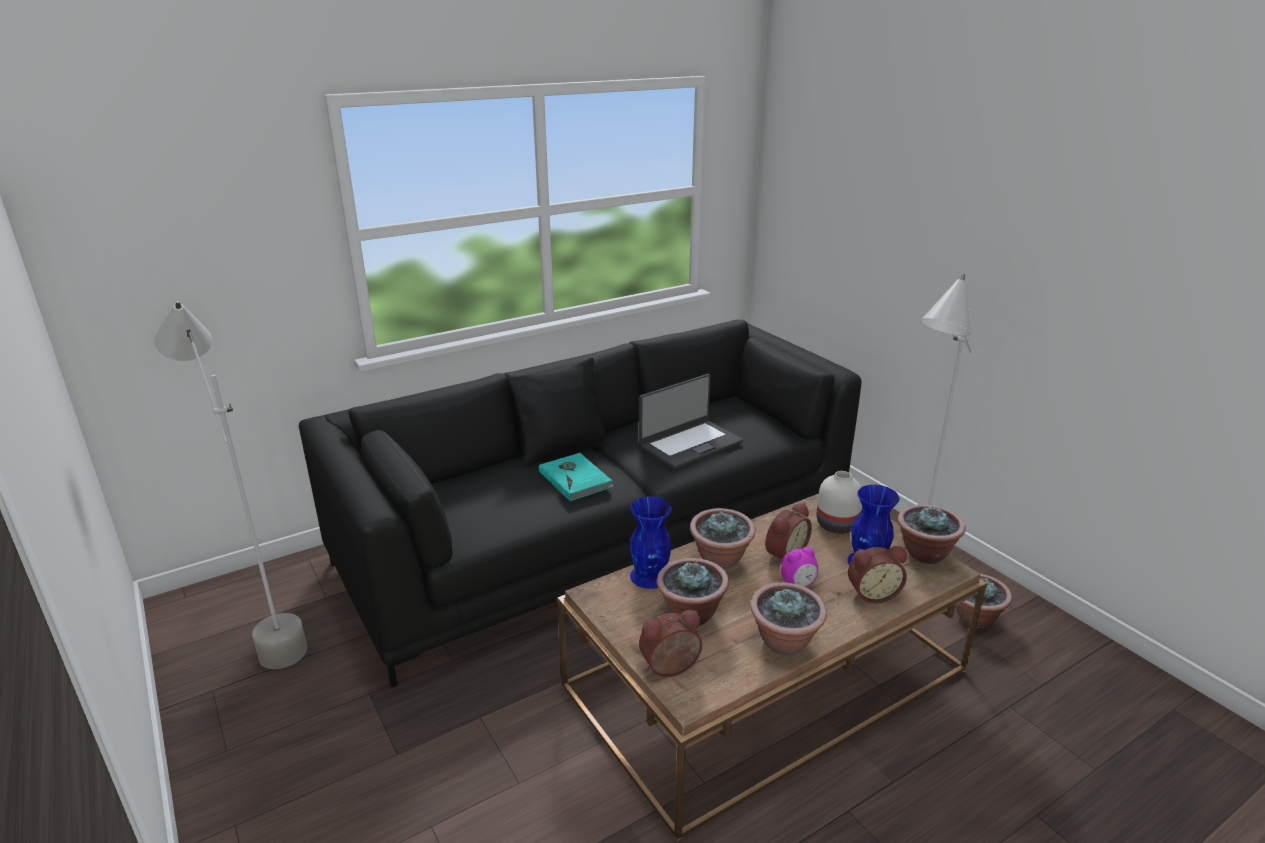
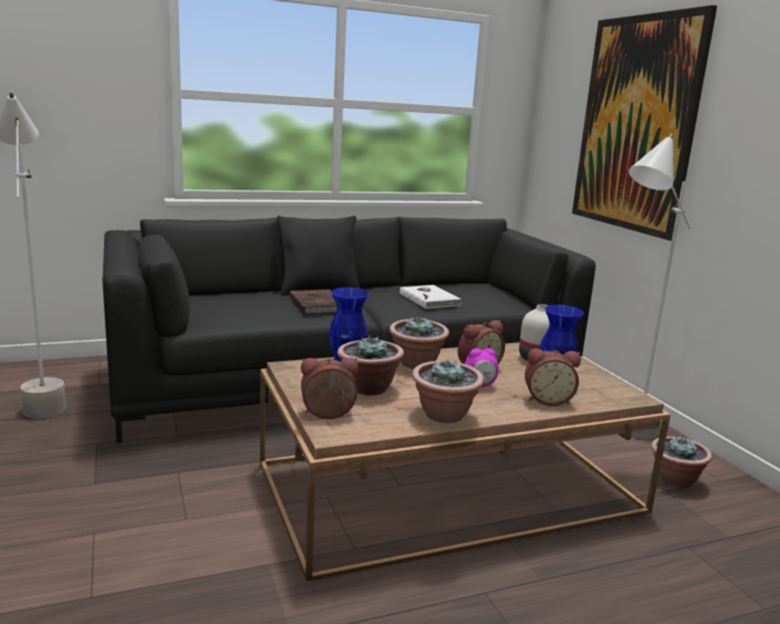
camera: 10 degrees right, 10 degrees down
(576, 479) = (318, 304): turquoise book -> brown book
(690, 444) = (430, 299): laptop -> white book
(896, 220) = (636, 124): none -> picture
(924, 554) = (613, 385): potted plant -> none

